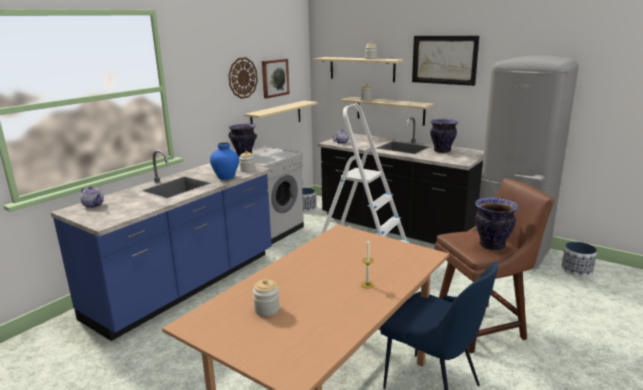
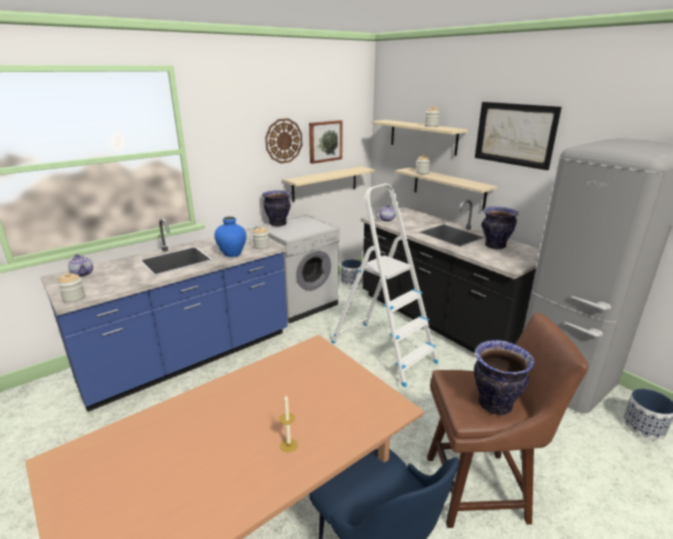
camera: 15 degrees right, 5 degrees up
(267, 309) = (149, 460): jar -> jar (74, 298)

